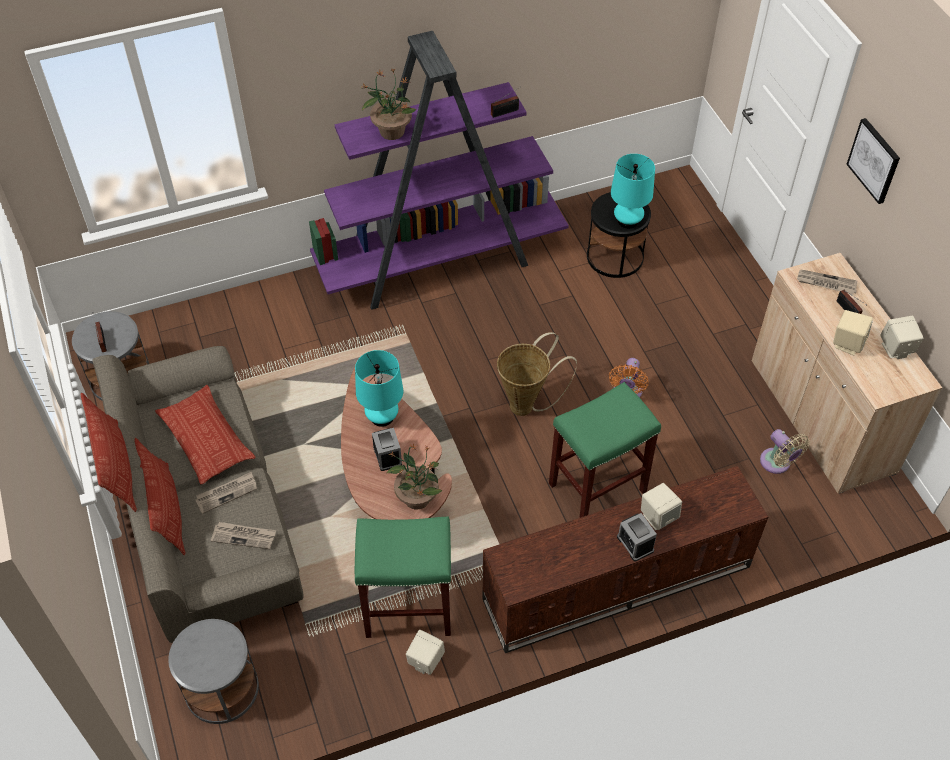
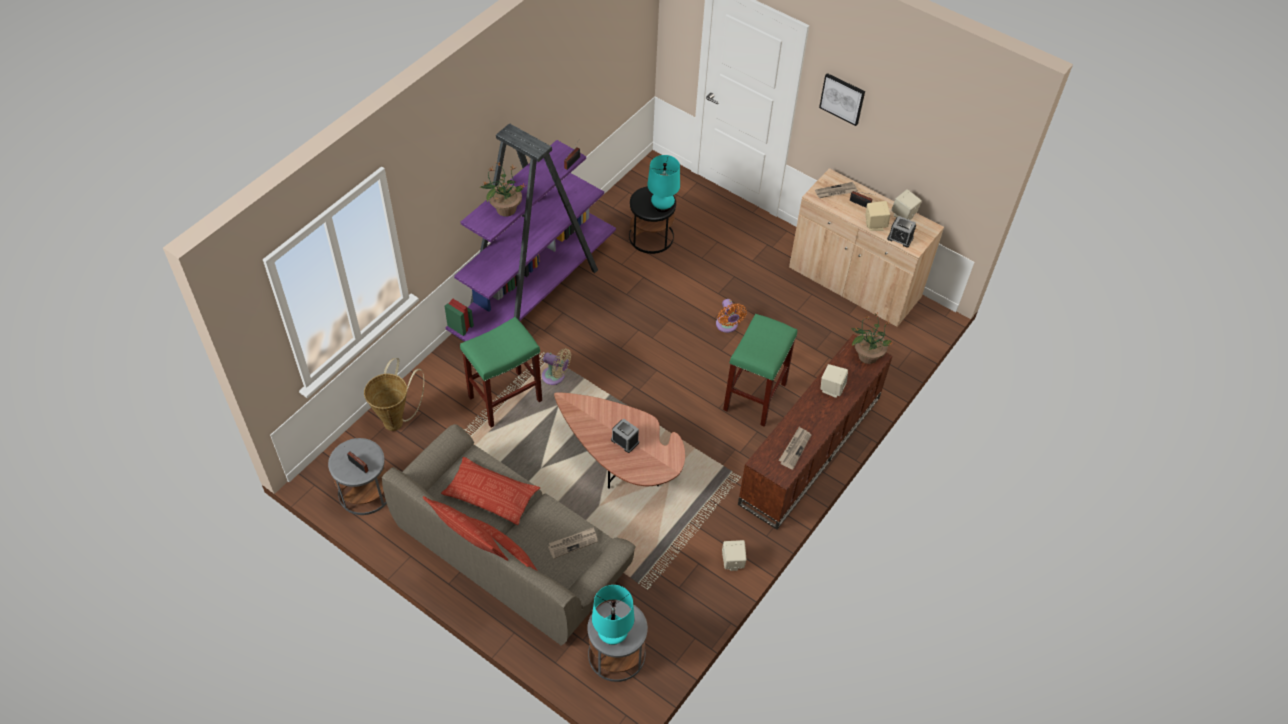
camera: 35 degrees left, 0 degrees up
(227, 493) = (537, 522): newspaper -> newspaper (794, 448)
(382, 416) = (600, 417): turquoise table lamp -> turquoise table lamp (612, 634)
(407, 608) = (695, 536): green stool -> green stool (504, 399)
(416, 497) = (665, 457): potted plant -> potted plant (867, 355)
(527, 405) = (670, 365): basket -> basket (396, 420)
(635, 543) = (830, 412): alarm clock -> alarm clock (900, 238)
(777, 463) = (850, 326): beige fan -> beige fan (555, 377)

